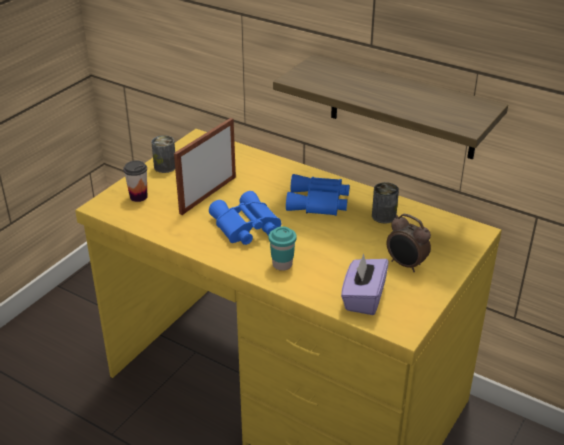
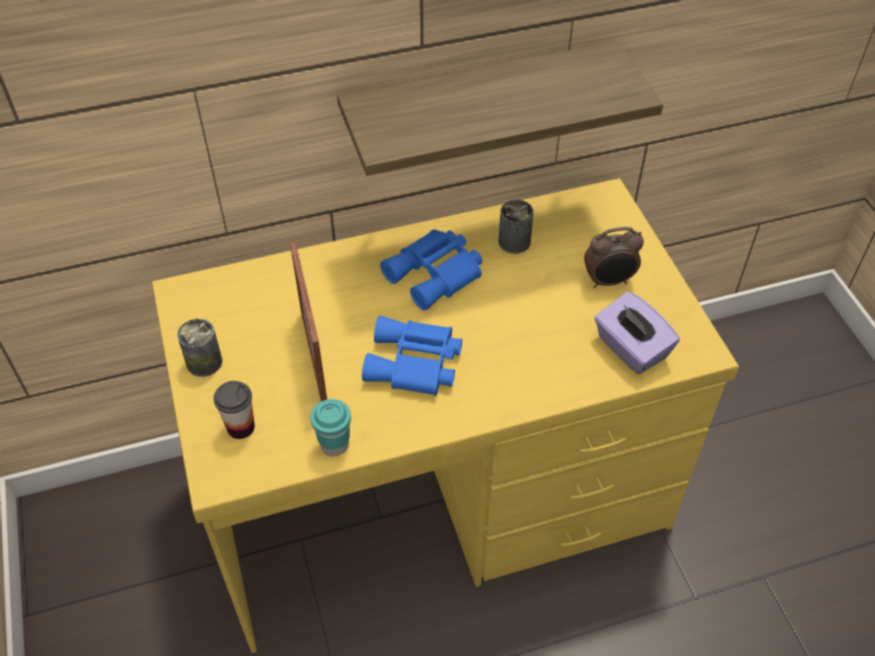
camera: 50 degrees left, 15 degrees up
(282, 265) = (515, 376): turquoise cup -> turquoise cup (334, 445)

